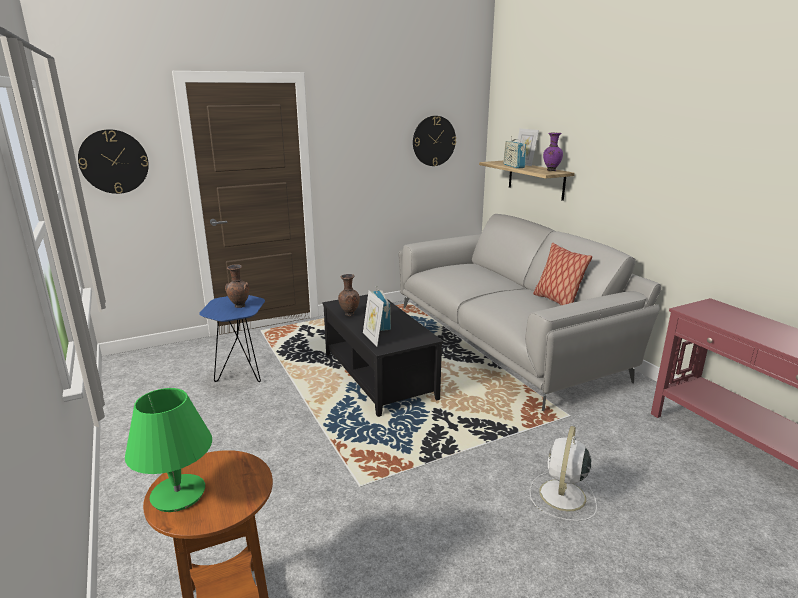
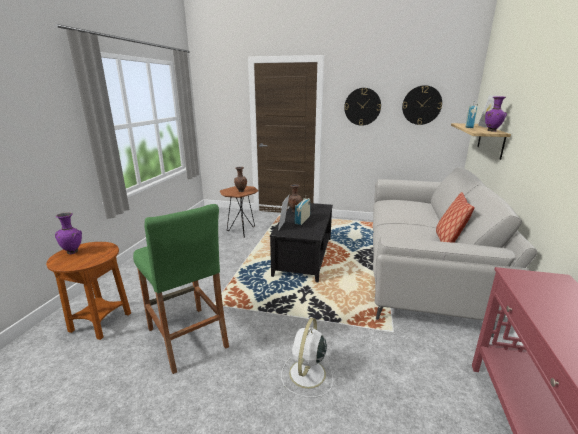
camera: 40 degrees right, 0 degrees up
(114, 161) = (217, 106): wall clock -> wall clock (362, 106)
(178, 494) = (73, 252): green table lamp -> purple vase
(241, 375) = (241, 232): blue side table -> brown side table
(391, 541) = (187, 337): none -> green stool
(562, 496) = (307, 374): white fan -> white fan turned 45 degrees counterclockwise

